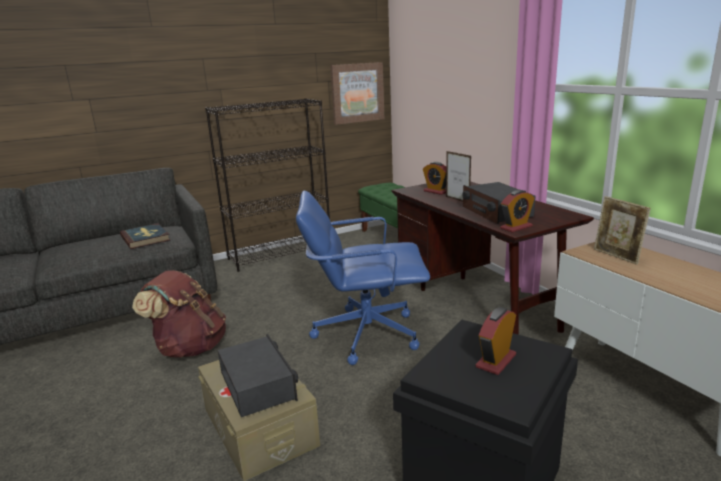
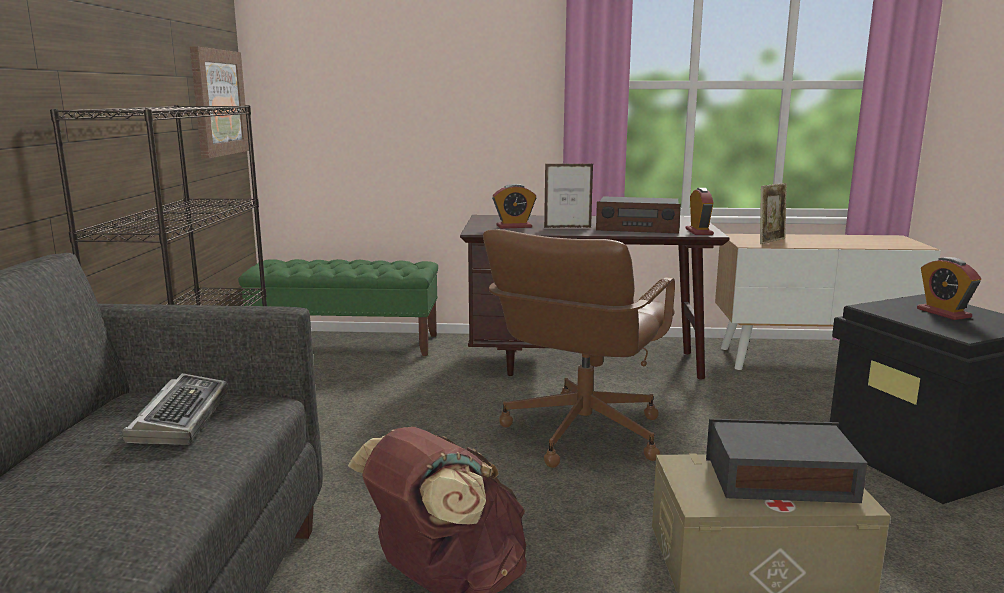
camera: 60 degrees left, 5 degrees down
(145, 238) = (181, 418): book -> keyboard
(365, 334) = (581, 433): blue office chair -> brown office chair
(617, 256) = (770, 241): picture frame -> picture frame turned 45 degrees counterclockwise

